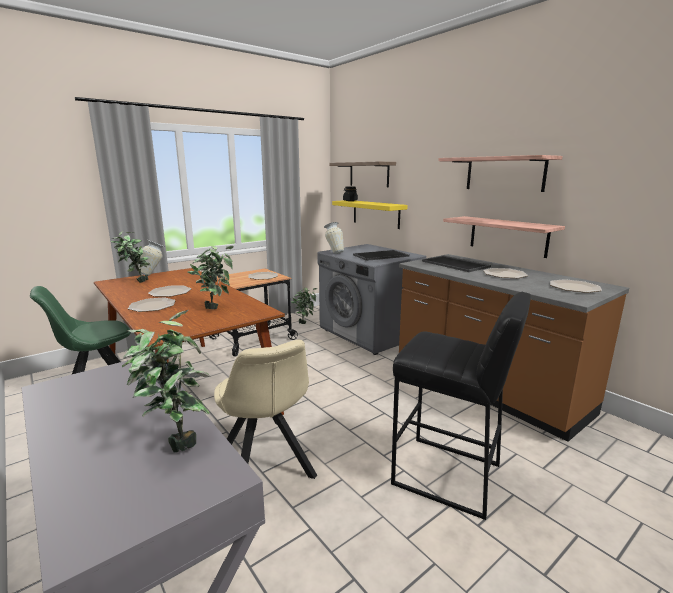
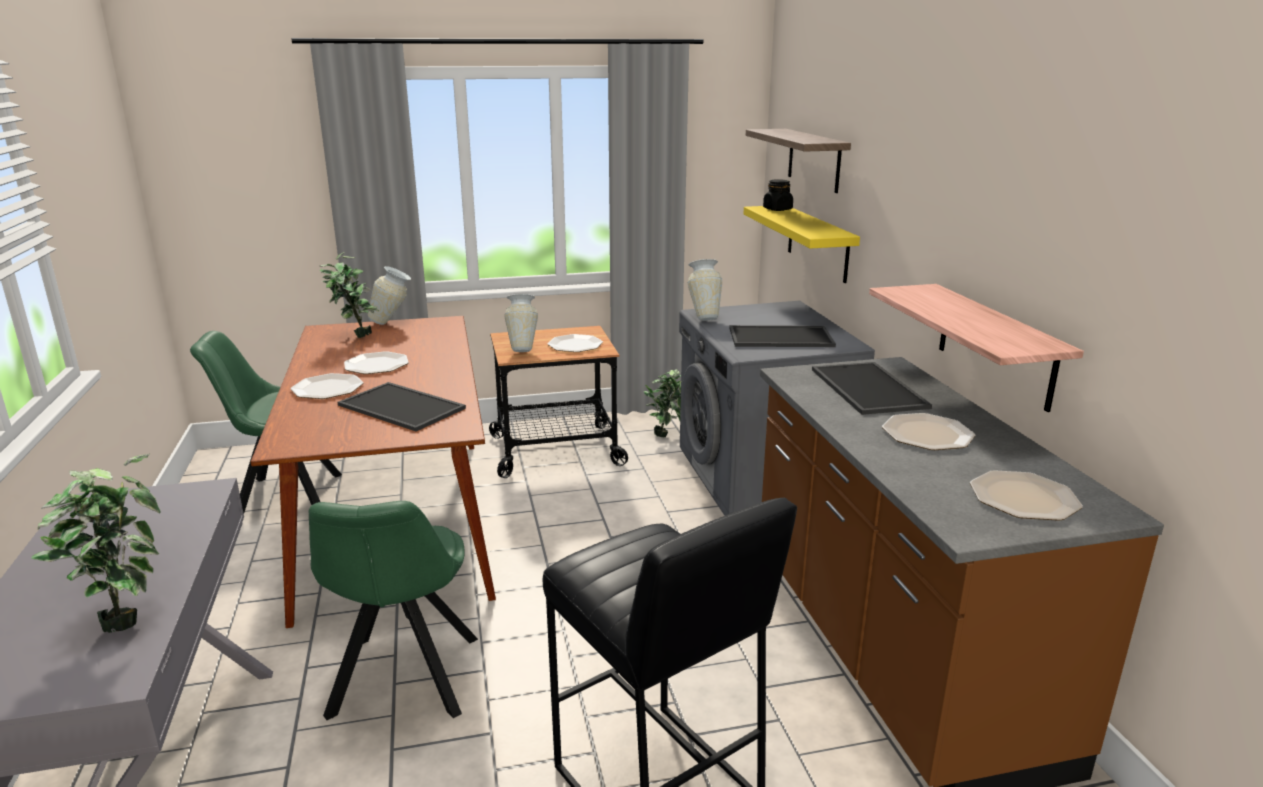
camera: 25 degrees right, 5 degrees up
(215, 307) = (403, 406): potted plant -> tray
(236, 281) = (523, 349): none -> vase
(266, 468) = (404, 679): beige chair -> green chair
(504, 174) = (1001, 209): shelf -> none

